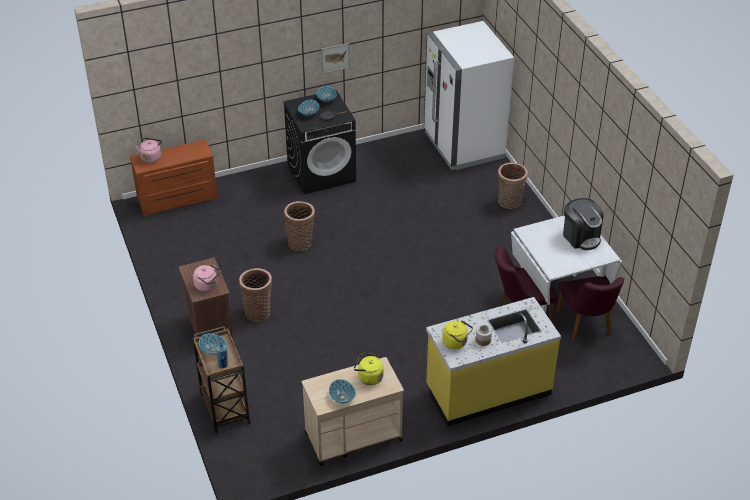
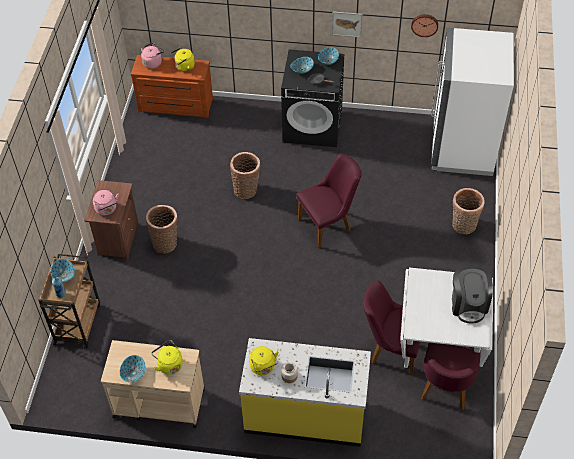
camera: 30 degrees right, 10 degrees up
(185, 151) = (184, 67): none -> yellow kettle
(395, 242) = (329, 224): none -> purple chair
(405, 37) = (424, 24): none -> wall clock

